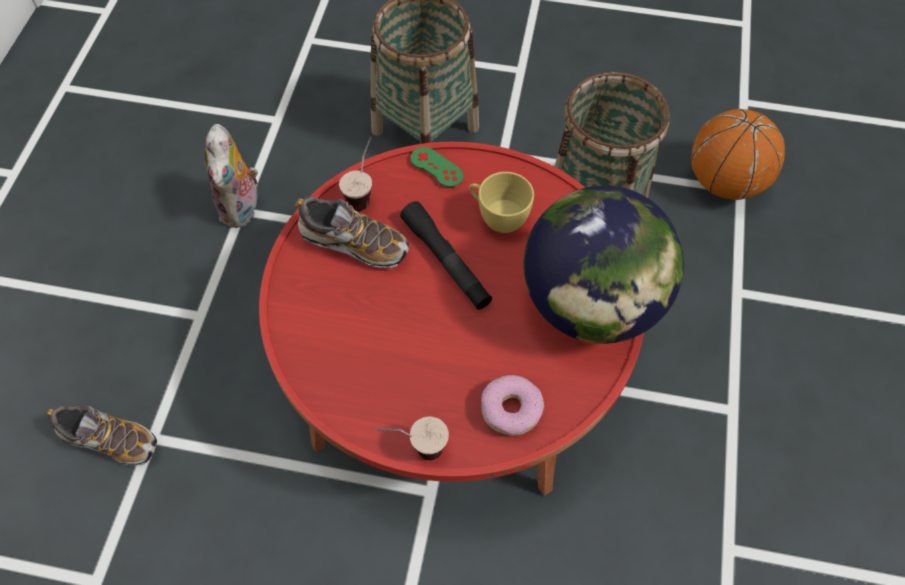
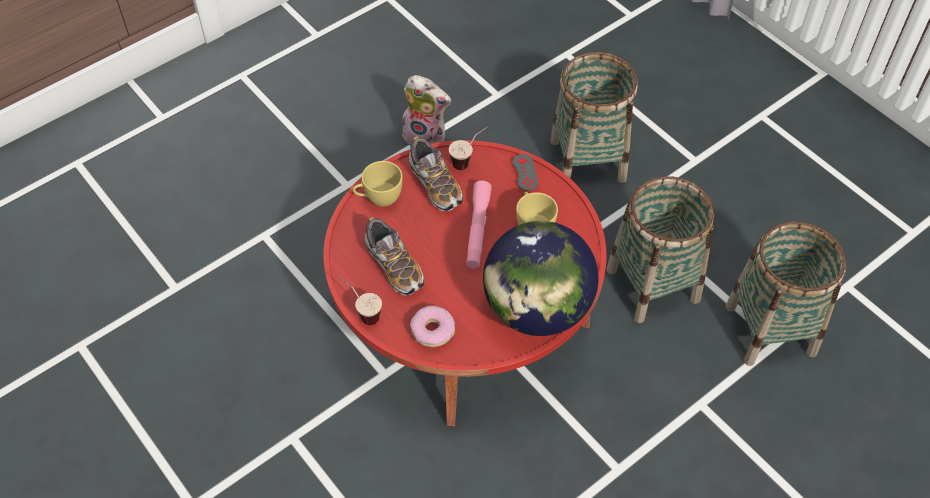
camera: 40 degrees right, 5 degrees down
(110, 440) = (242, 220): shoe -> shoe (394, 266)
(242, 208) = (426, 137): plush toy -> plush toy turned 105 degrees counterclockwise
(305, 302) = (379, 198): none -> yellow cup
(436, 167) = (525, 172): green game controller -> grey game controller
(446, 261) = (477, 229): black flashlight -> pink flashlight
(725, 182) = (770, 330): basketball -> basket

